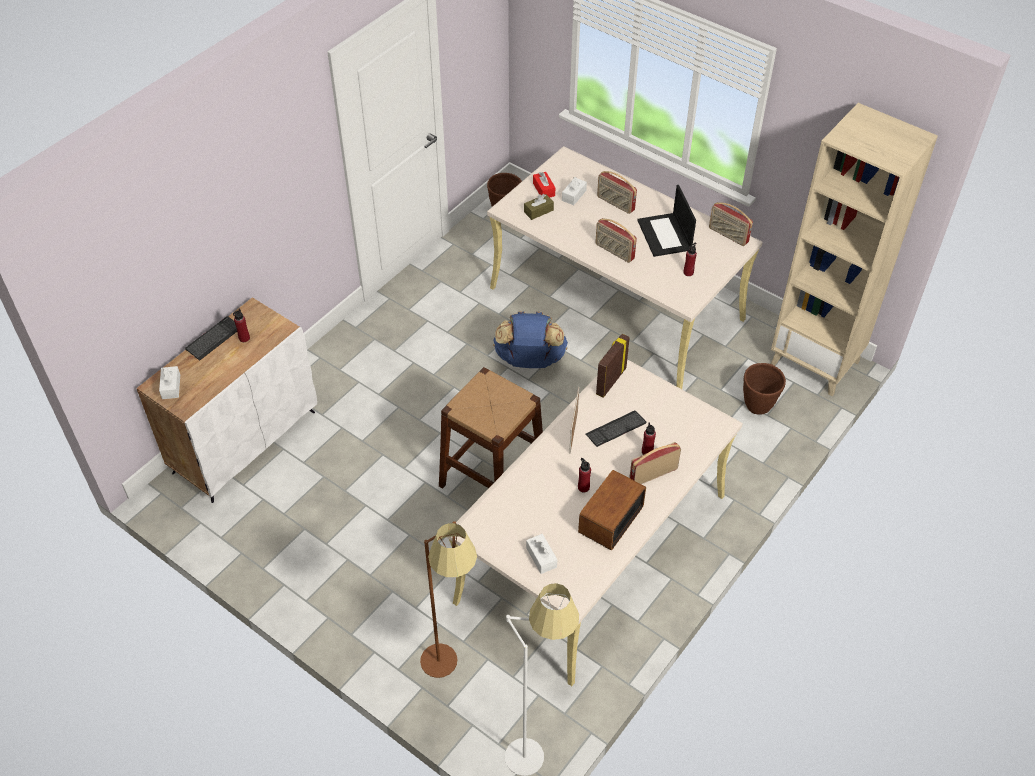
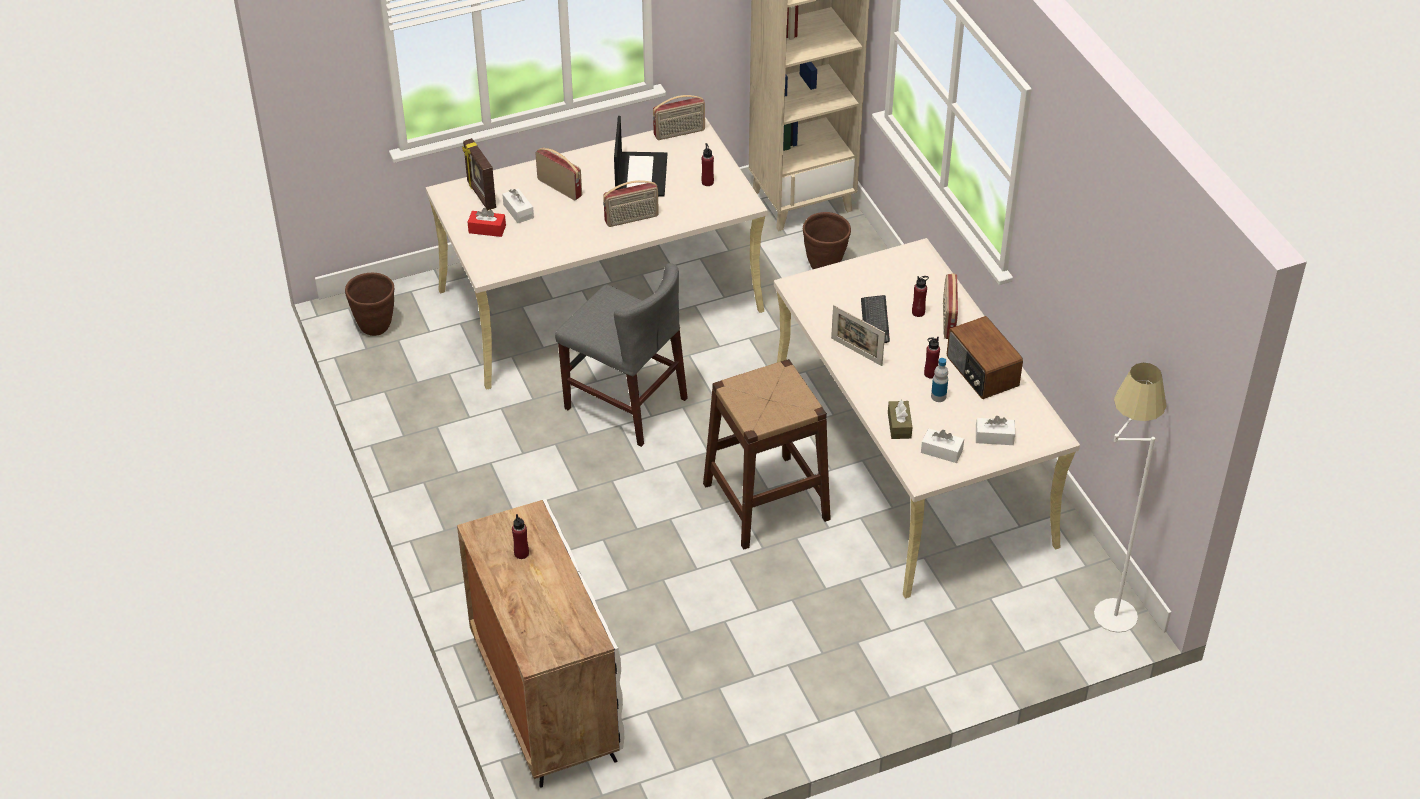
camera: 60 degrees left, 5 degrees down
(171, 387) = (548, 644): white tissue box -> white tissue box (941, 451)
(214, 339) = (500, 581): keyboard -> none
(452, 670) = (985, 630): brown floor lamp -> none
(529, 361) = (625, 403): blue backpack -> grey chair
(538, 211) = (518, 247): brown tissue box -> brown tissue box (899, 425)
(561, 503) = (938, 396): none -> bottle
(610, 381) = (809, 298): picture frame -> picture frame (480, 195)
(615, 204) = (560, 187): radio -> radio turned 120 degrees counterclockwise
(665, 235) = (640, 174): laptop -> laptop turned 105 degrees counterclockwise

